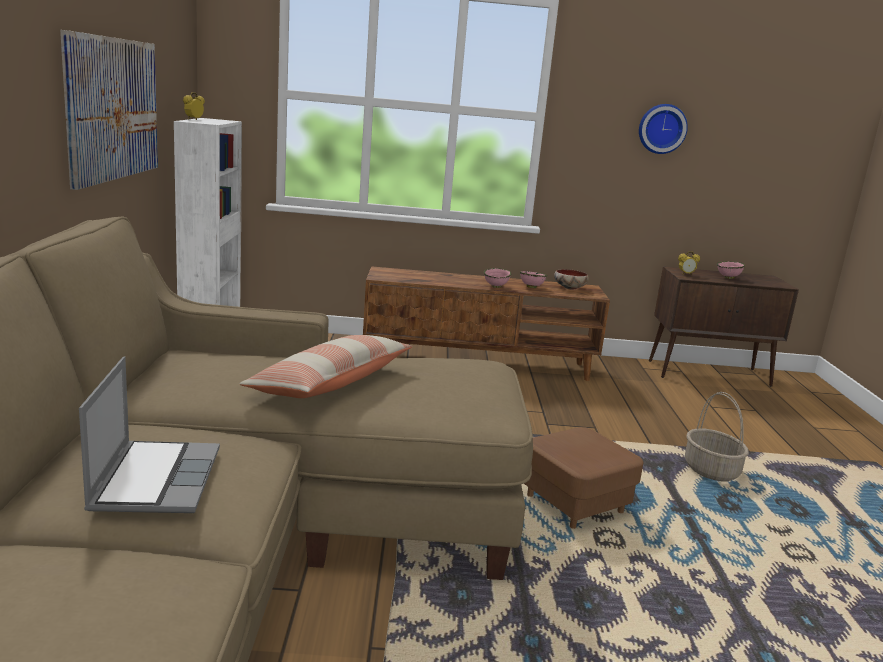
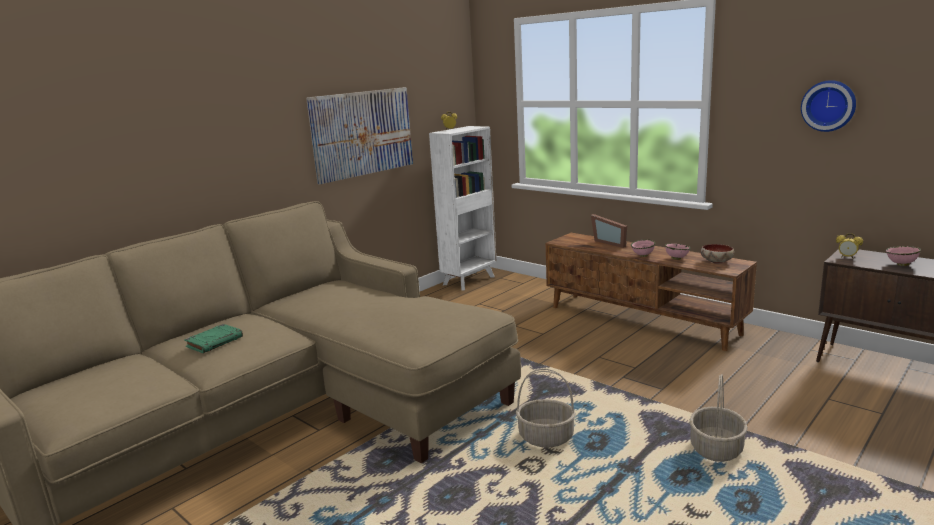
camera: 45 degrees right, 0 degrees up
(155, 478) = (215, 342): laptop -> green book
(330, 383) = (363, 310): pillow -> none
(437, 275) = (611, 242): none -> picture frame
(575, 504) = (546, 437): brown ottoman -> basket

